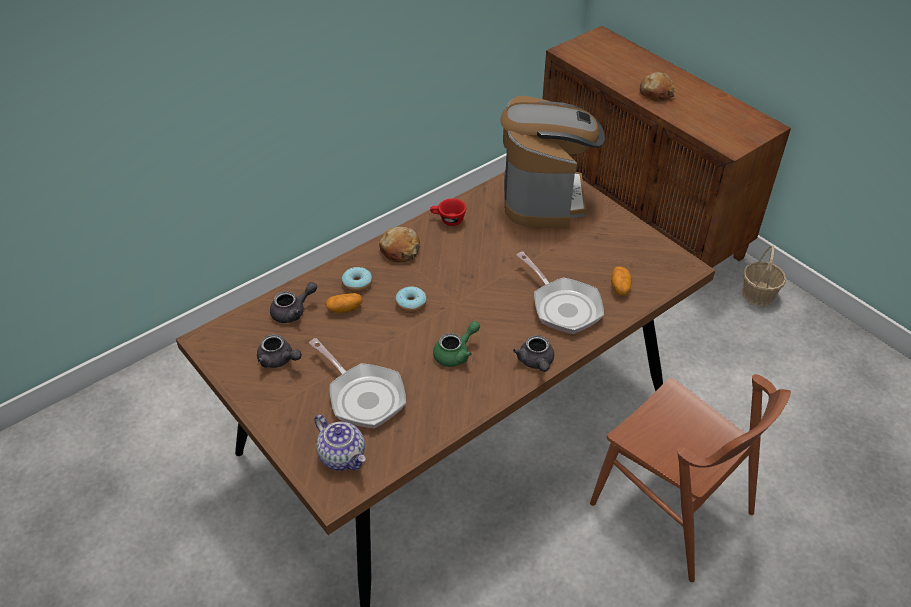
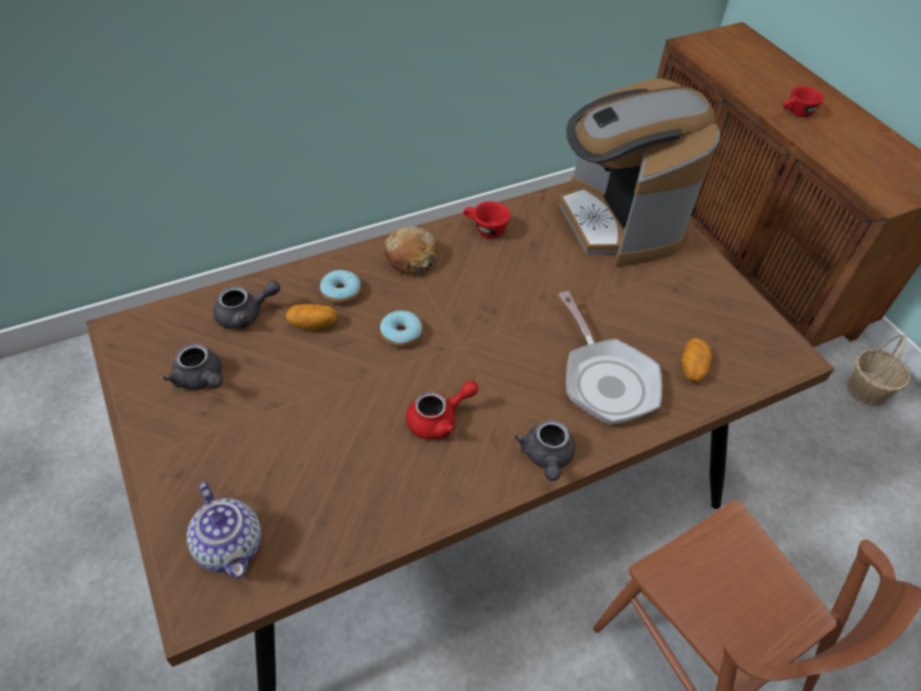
camera: 10 degrees right, 5 degrees up
(363, 396) = (292, 458): frying pan -> none
(456, 353) = (439, 420): green teapot -> red teapot
(544, 197) = (618, 222): coffee machine -> coffee machine turned 150 degrees clockwise
(656, 93) = (796, 113): bread -> red cup

